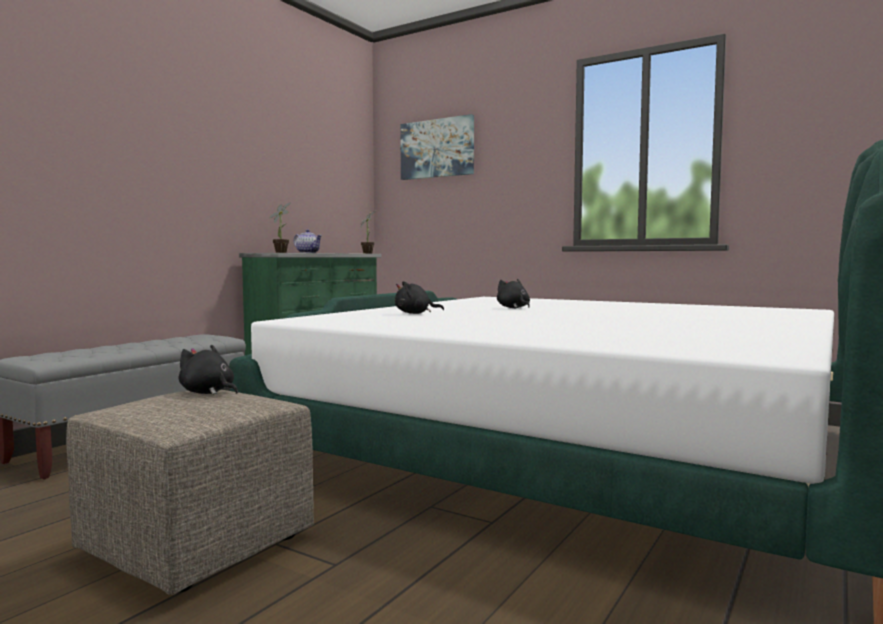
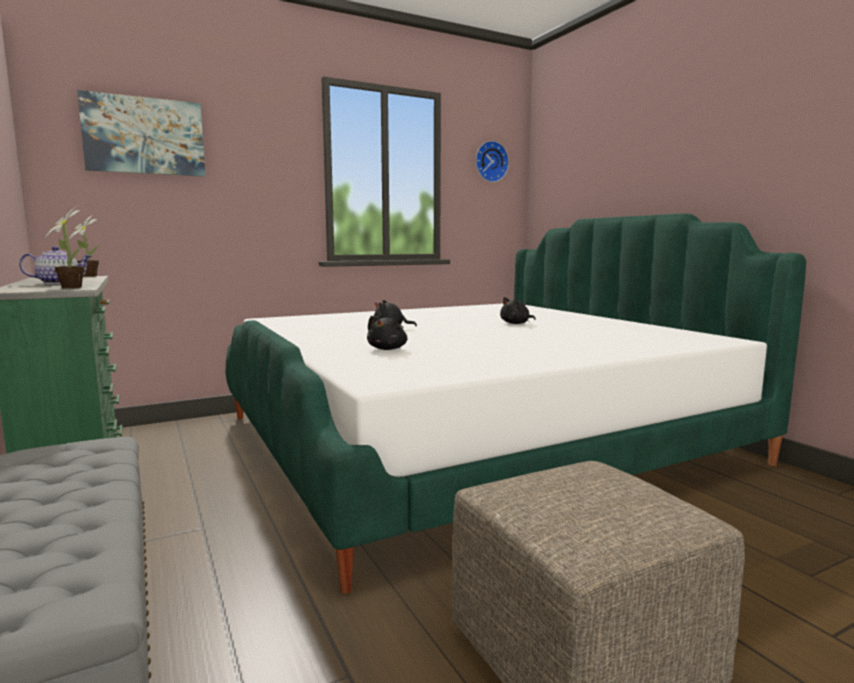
camera: 60 degrees left, 5 degrees up
(208, 393) = (534, 488): black plush toy -> black plush toy (516, 323)
(813, 104) = (490, 162): none -> wall clock

